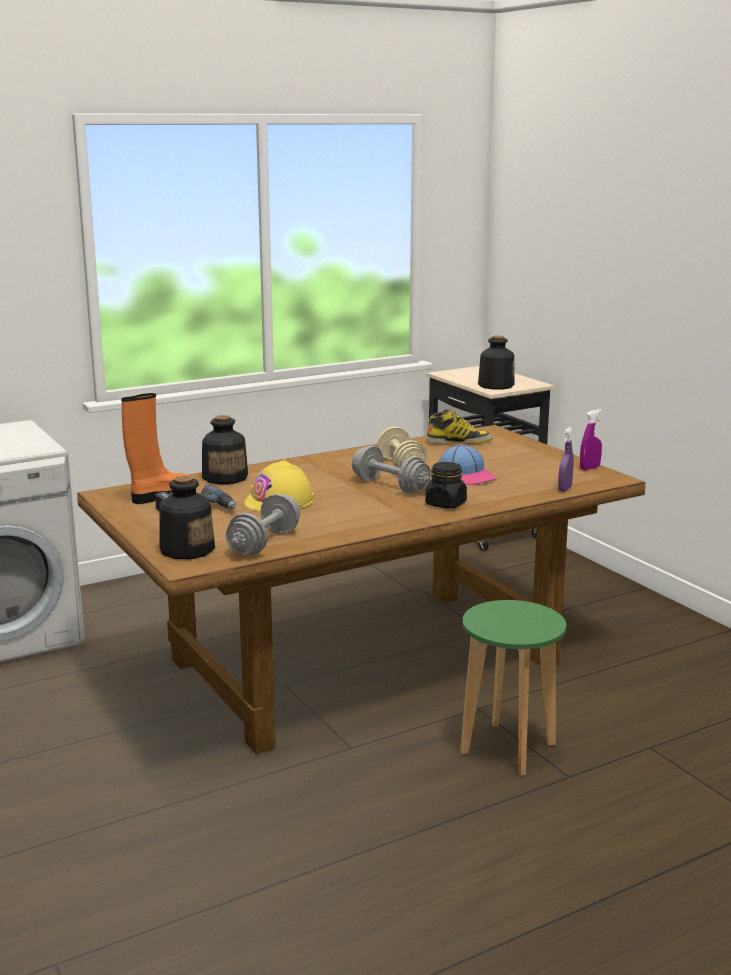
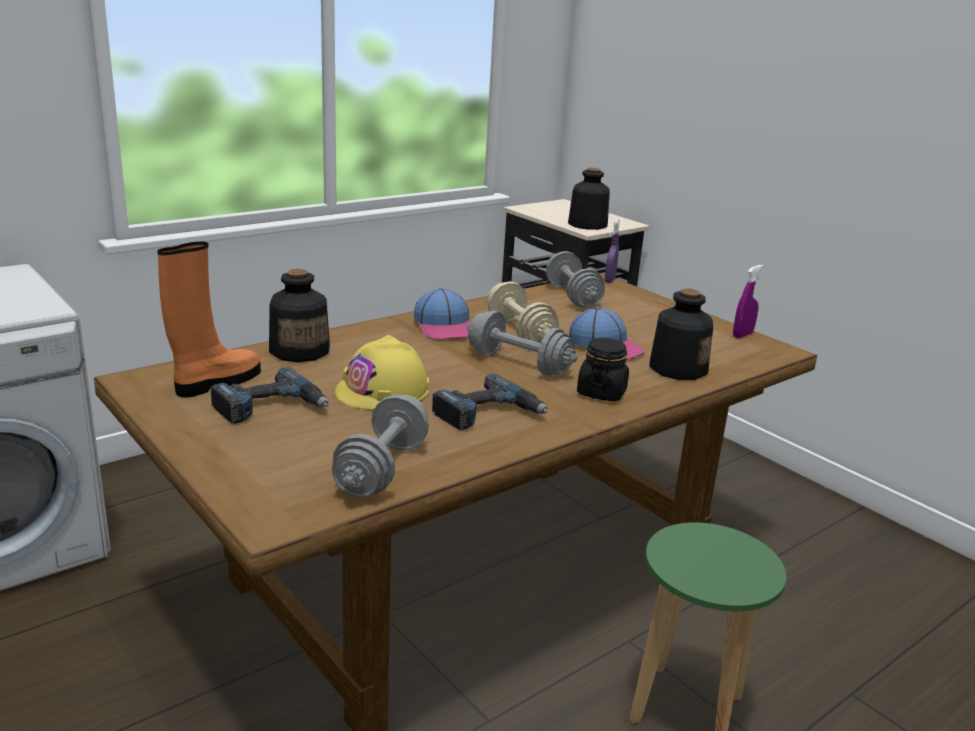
camera: 10 degrees left, 5 degrees up
(187, 549) = (269, 485): bottle -> bottle (677, 368)
(342, 463) = (445, 327): none -> cap
(352, 515) = (488, 414): none -> power drill
(459, 442) = (572, 296): boot -> grey dumbbell
(564, 489) = (733, 367): purple spray bottle -> purple spray bottle (609, 280)

